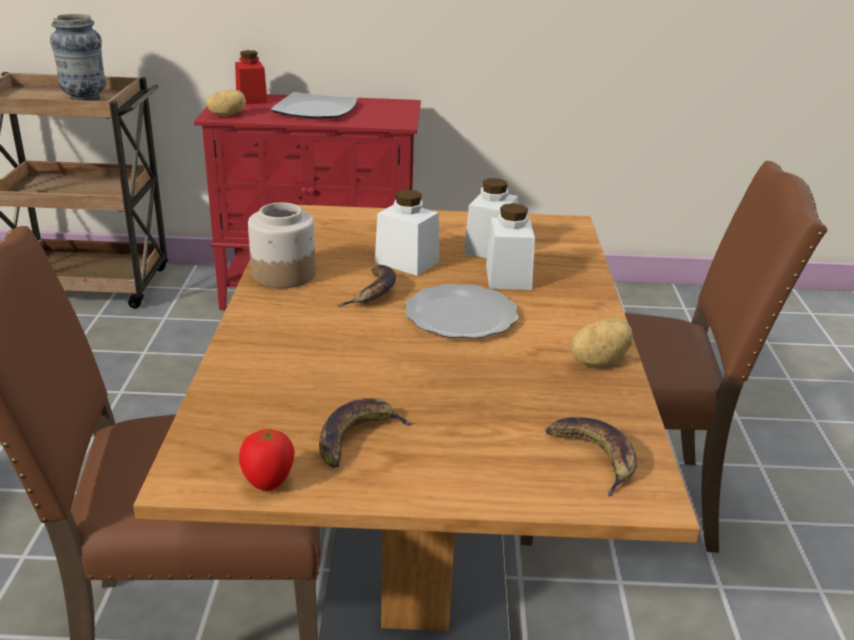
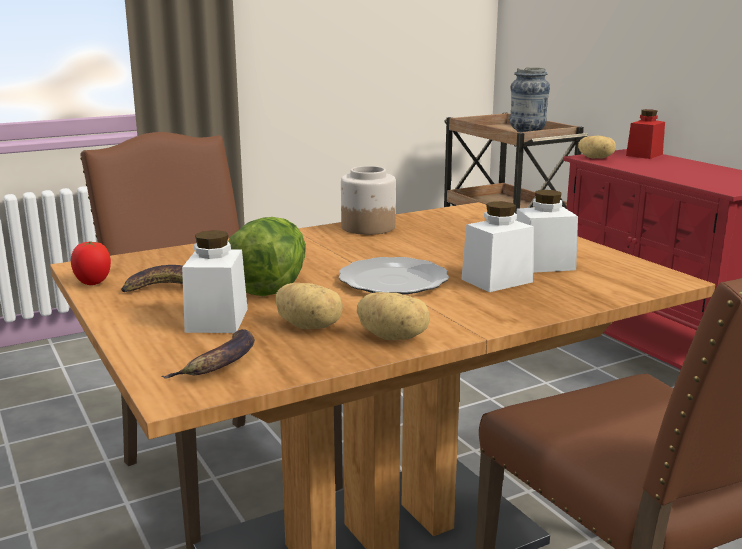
camera: 60 degrees right, 10 degrees down
(314, 110) = (675, 169): plate -> none
(373, 292) = (385, 251): banana -> none
(407, 262) = (456, 249): white jar -> white jar (217, 320)
(407, 376) = (271, 285): none -> lettuce
(540, 389) = (310, 326): none -> potato

